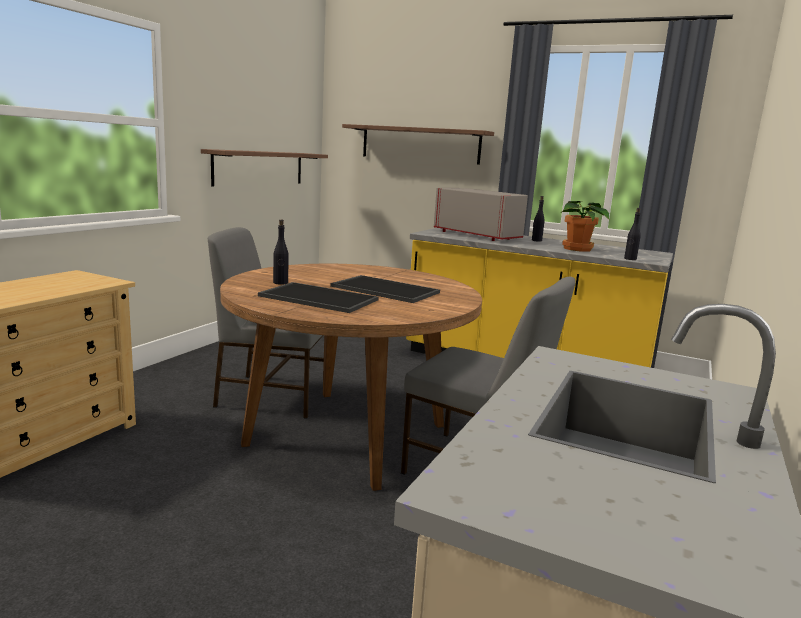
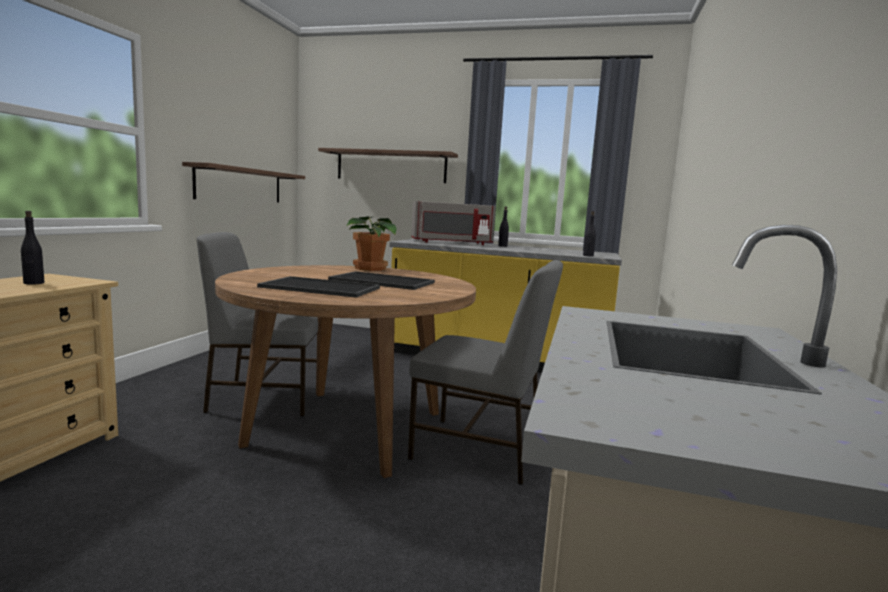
camera: 10 degrees left, 5 degrees down
(280, 283) = (277, 278): black bottle -> black bottle (34, 283)
(479, 235) = (451, 243): grey microwave -> grey microwave turned 135 degrees clockwise
(578, 249) = (541, 250): potted plant -> potted plant (370, 269)

